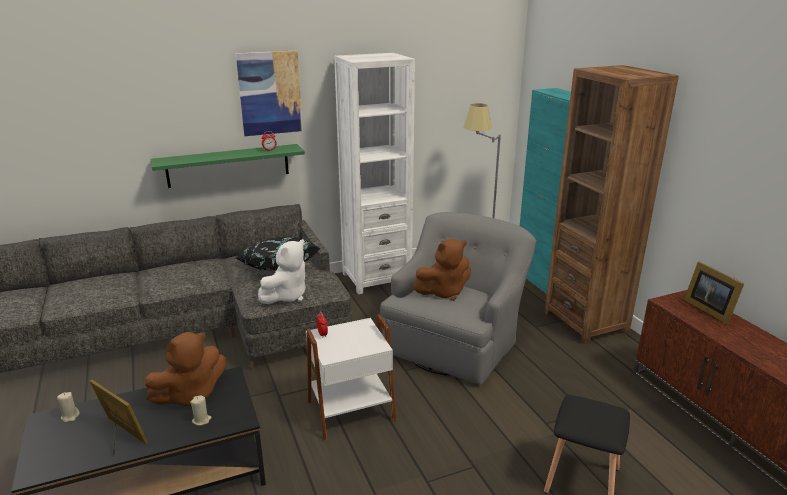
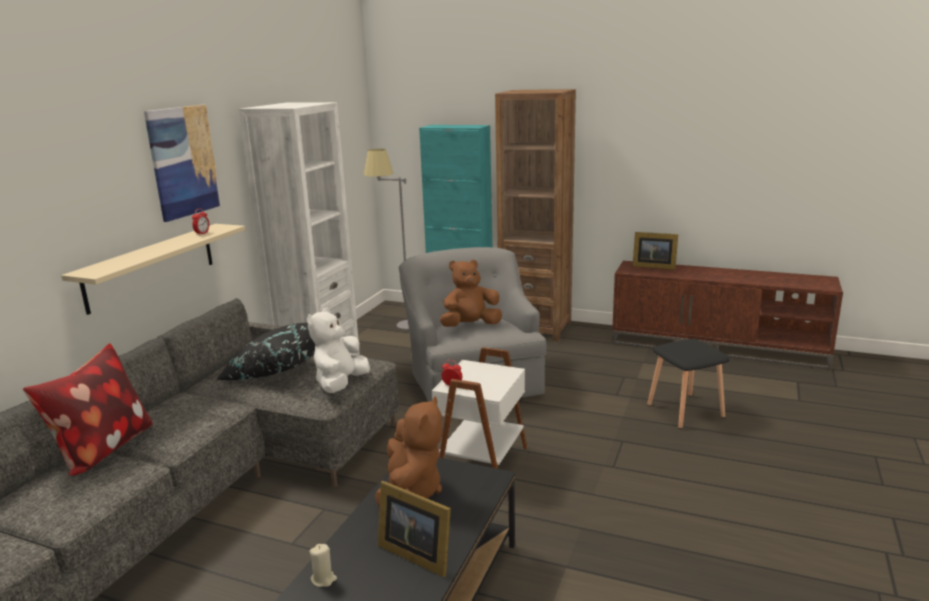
camera: 45 degrees left, 5 degrees down
(121, 435) = (415, 553): picture frame -> picture frame turned 135 degrees counterclockwise
(131, 276) = (102, 450): none -> pillow
(201, 420) = (461, 498): beige candle -> none
(228, 165) = (151, 266): green shelf -> beige shelf
(286, 296) = (340, 384): white plush toy -> white plush toy turned 150 degrees counterclockwise
(444, 292) = (470, 326): brown plush toy -> brown plush toy turned 135 degrees counterclockwise

